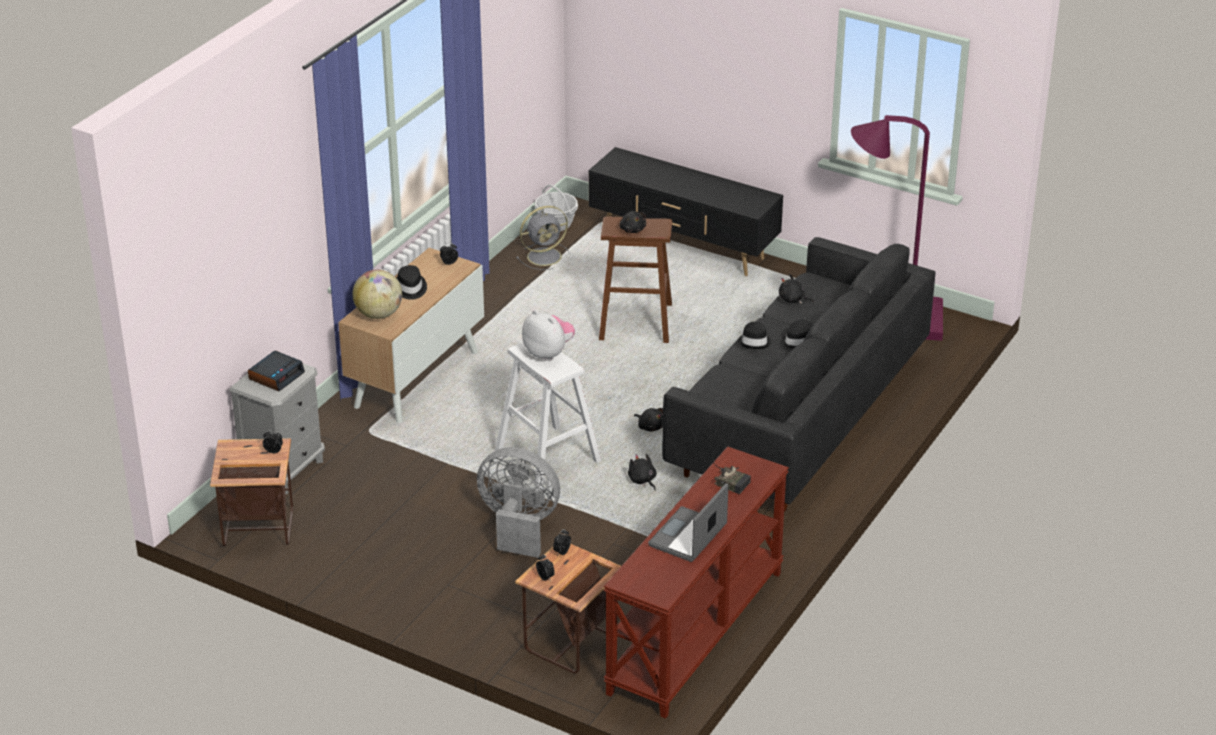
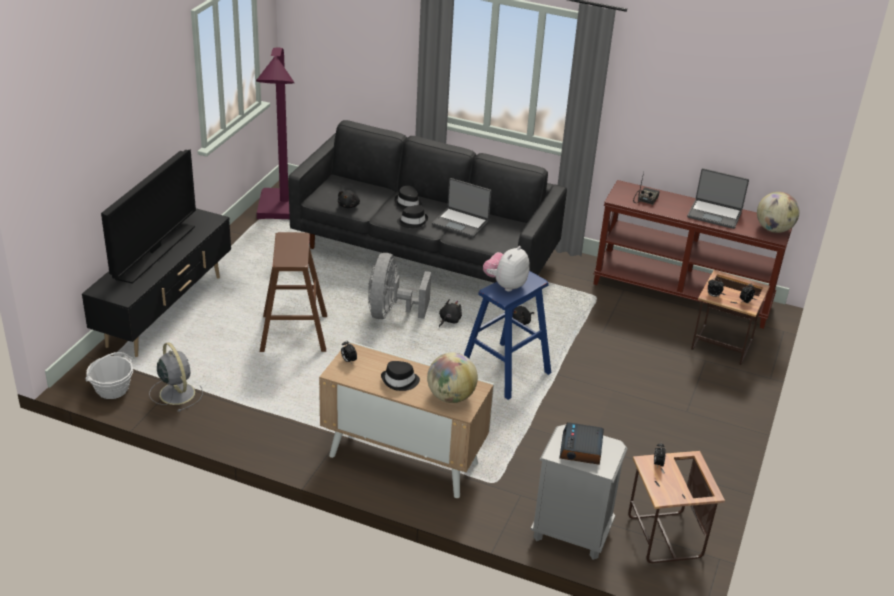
camera: 100 degrees left, 0 degrees up
(276, 376) = (581, 449): alarm clock -> alarm clock turned 105 degrees counterclockwise
(518, 526) = (600, 380): grey fan -> grey fan (391, 313)
(547, 457) = (505, 371): white stool -> blue stool
(632, 229) = (295, 251): black plush toy -> none
(645, 583) = (773, 229): none -> globe
(686, 180) = (155, 252): none -> television
(750, 376) = (461, 223): none -> laptop

